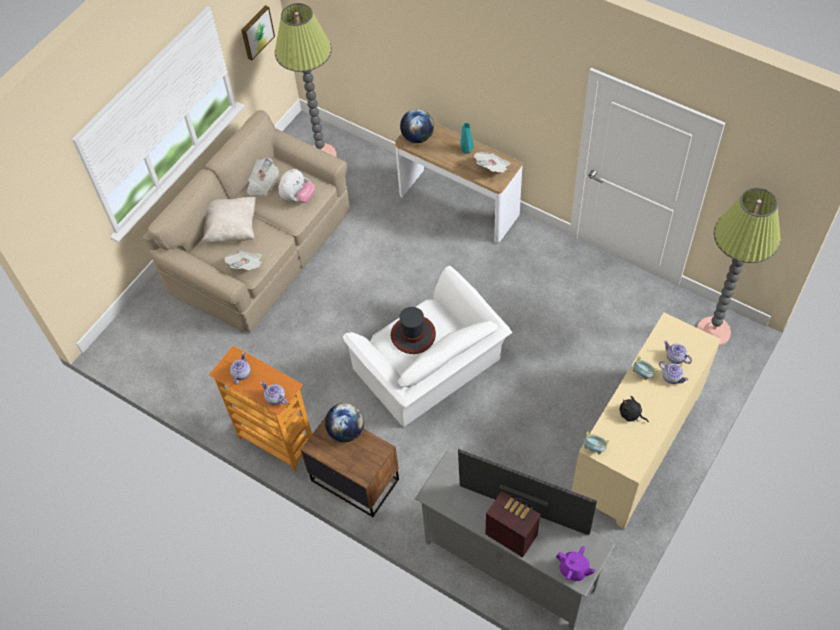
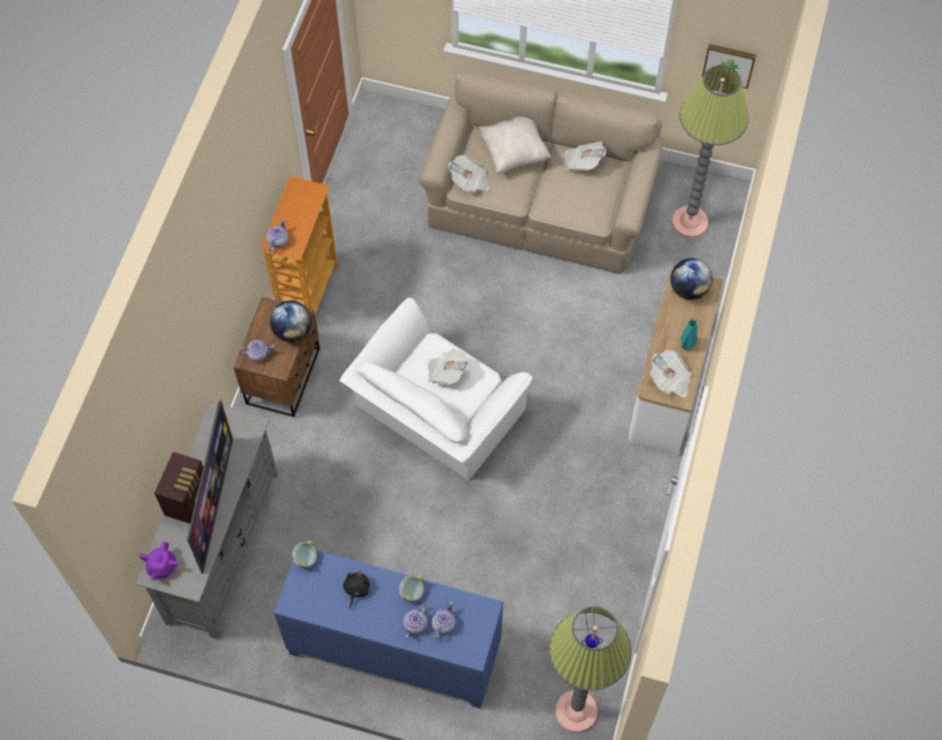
camera: 70 degrees right, 5 degrees up
(241, 373) = (299, 203): teapot -> teapot (258, 354)
(297, 197) = (576, 201): plush toy -> none
(413, 335) = (446, 372): hat -> newspaper
(637, 447) = (394, 650): beige cabinet -> blue cabinet

